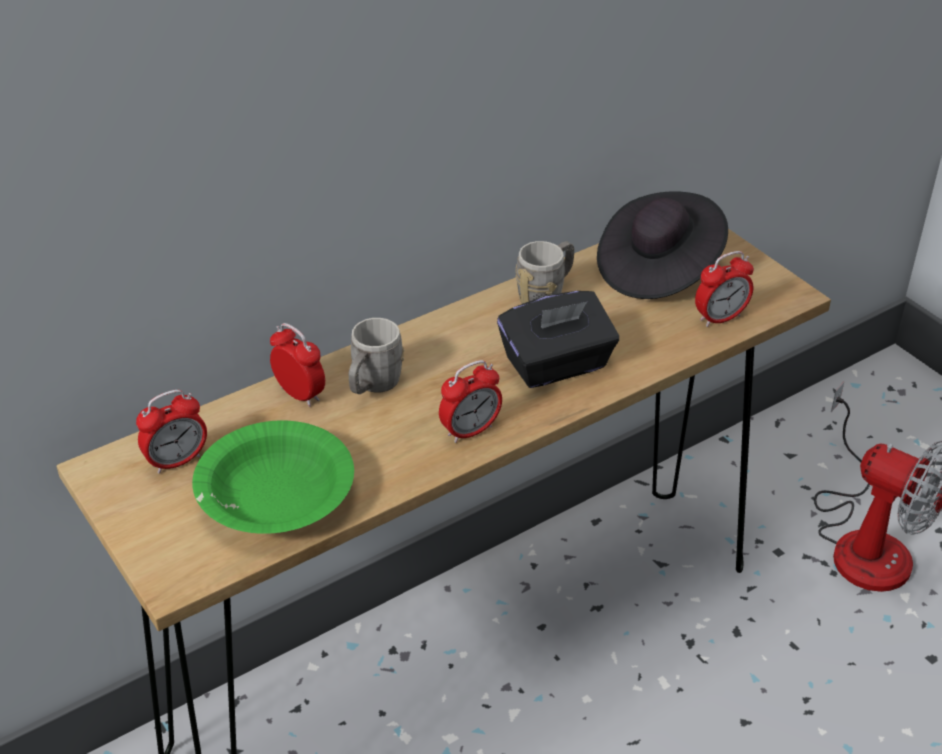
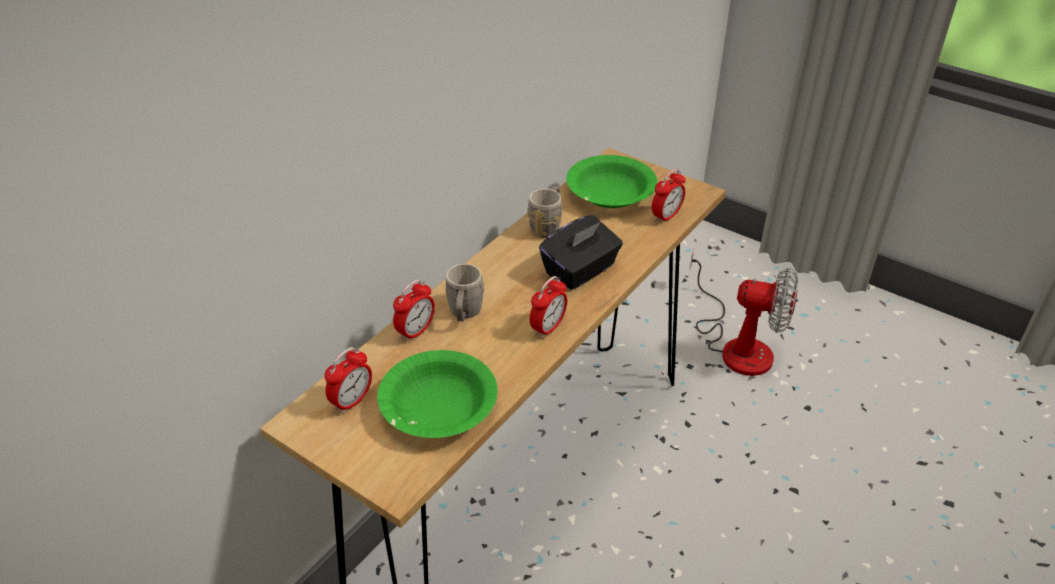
camera: 20 degrees left, 0 degrees up
(300, 394) = (416, 332): alarm clock -> alarm clock turned 105 degrees clockwise
(658, 269) = (610, 193): black hat -> green bowl

